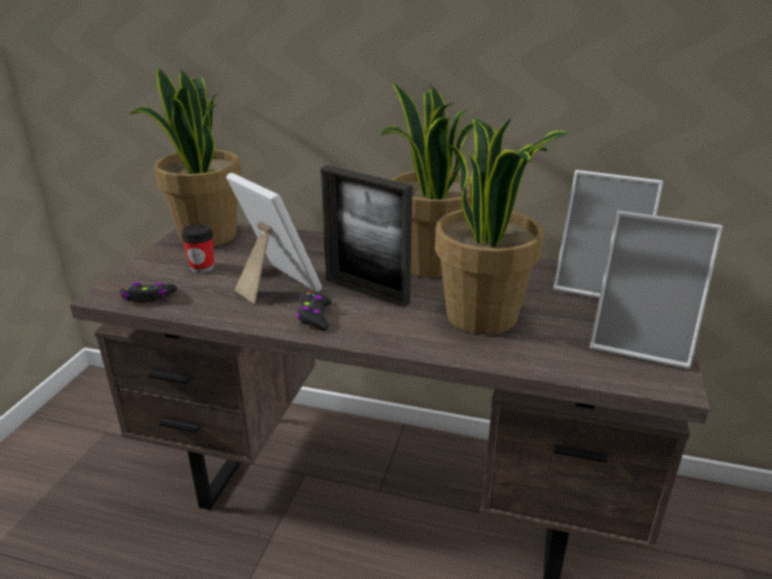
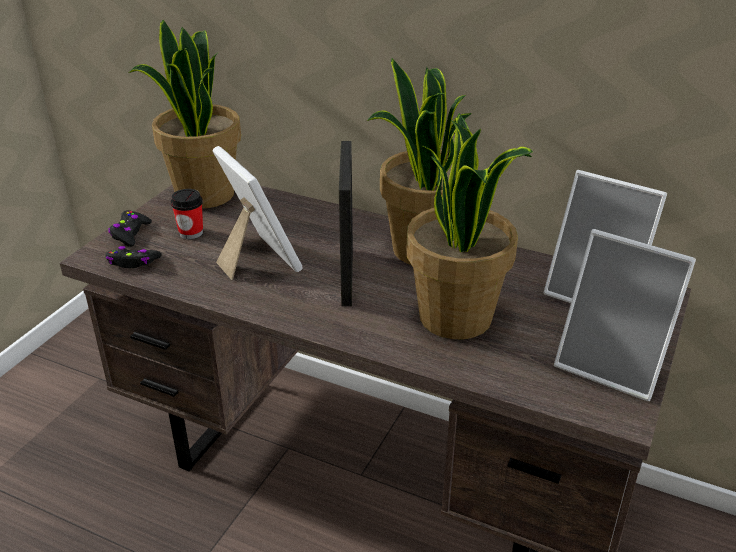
camera: 10 degrees right, 5 degrees up
(314, 316) = (287, 300): black game controller -> black game controller (130, 233)
(366, 291) = (347, 276): picture frame -> picture frame turned 45 degrees clockwise

